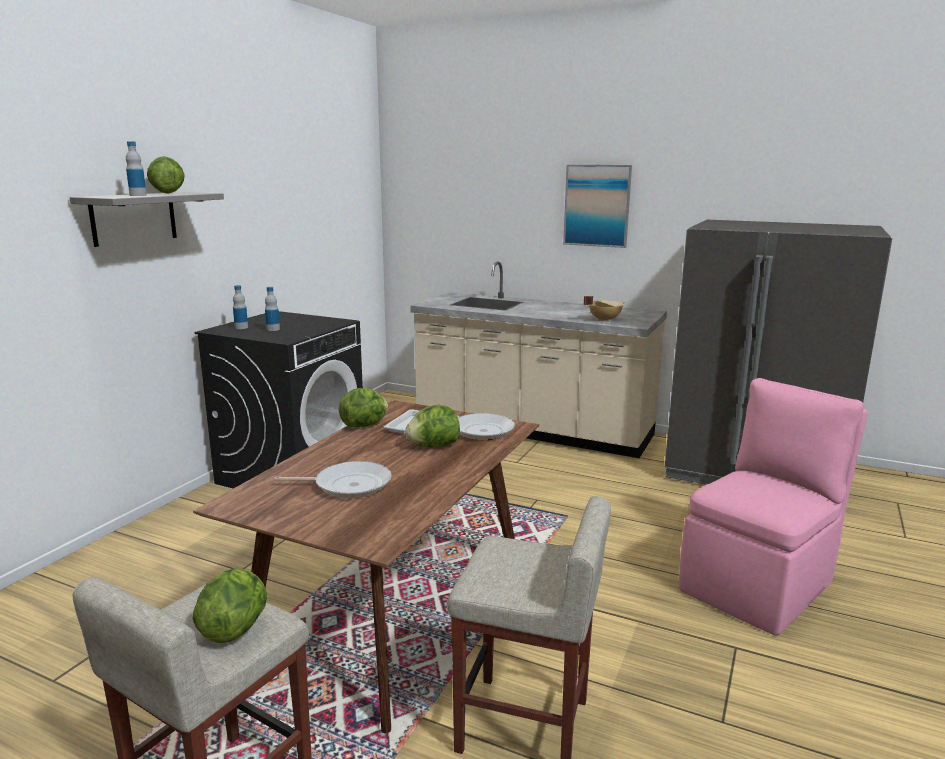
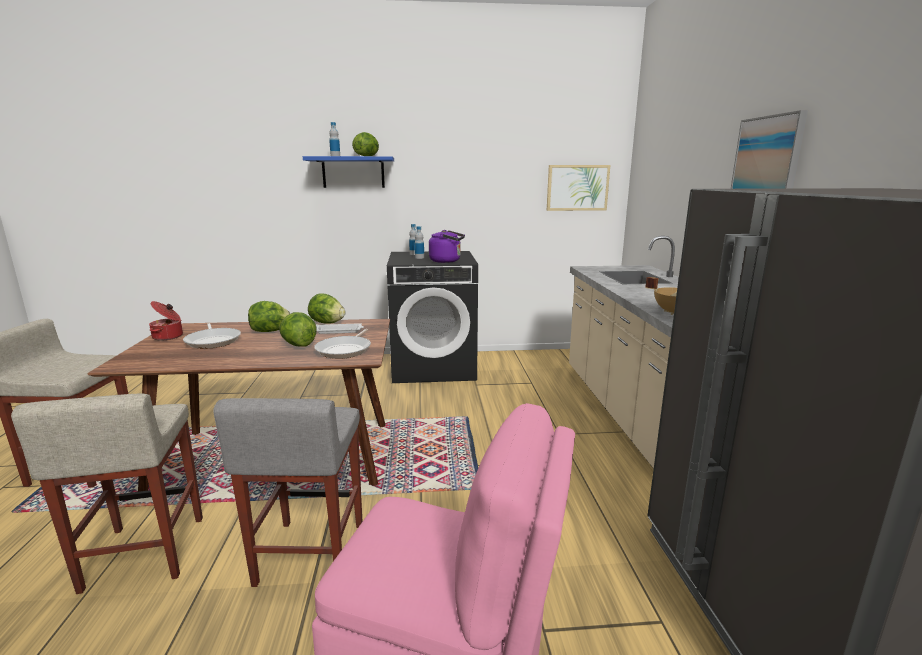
camera: 60 degrees right, 0 degrees up
(134, 218) = (353, 172): grey shelf -> blue shelf
(235, 628) = (59, 371): lettuce -> lettuce (270, 331)
(278, 511) = (168, 336): none -> cooking pot
(320, 325) = (447, 261): none -> purple kettle
(350, 218) = (577, 188): none -> picture
(599, 616) = (310, 554): none -> grey stool

